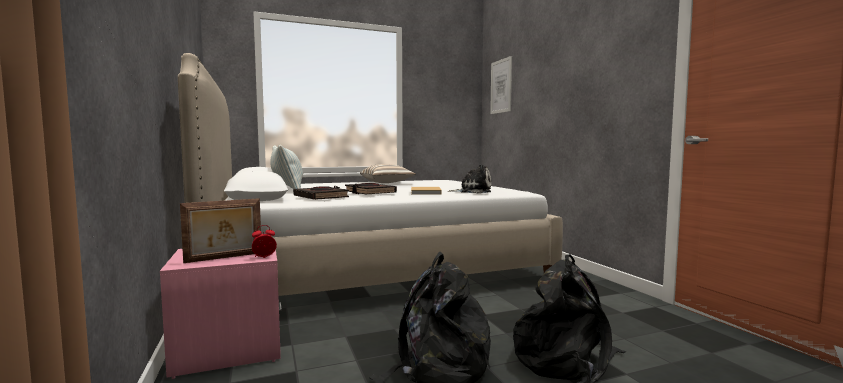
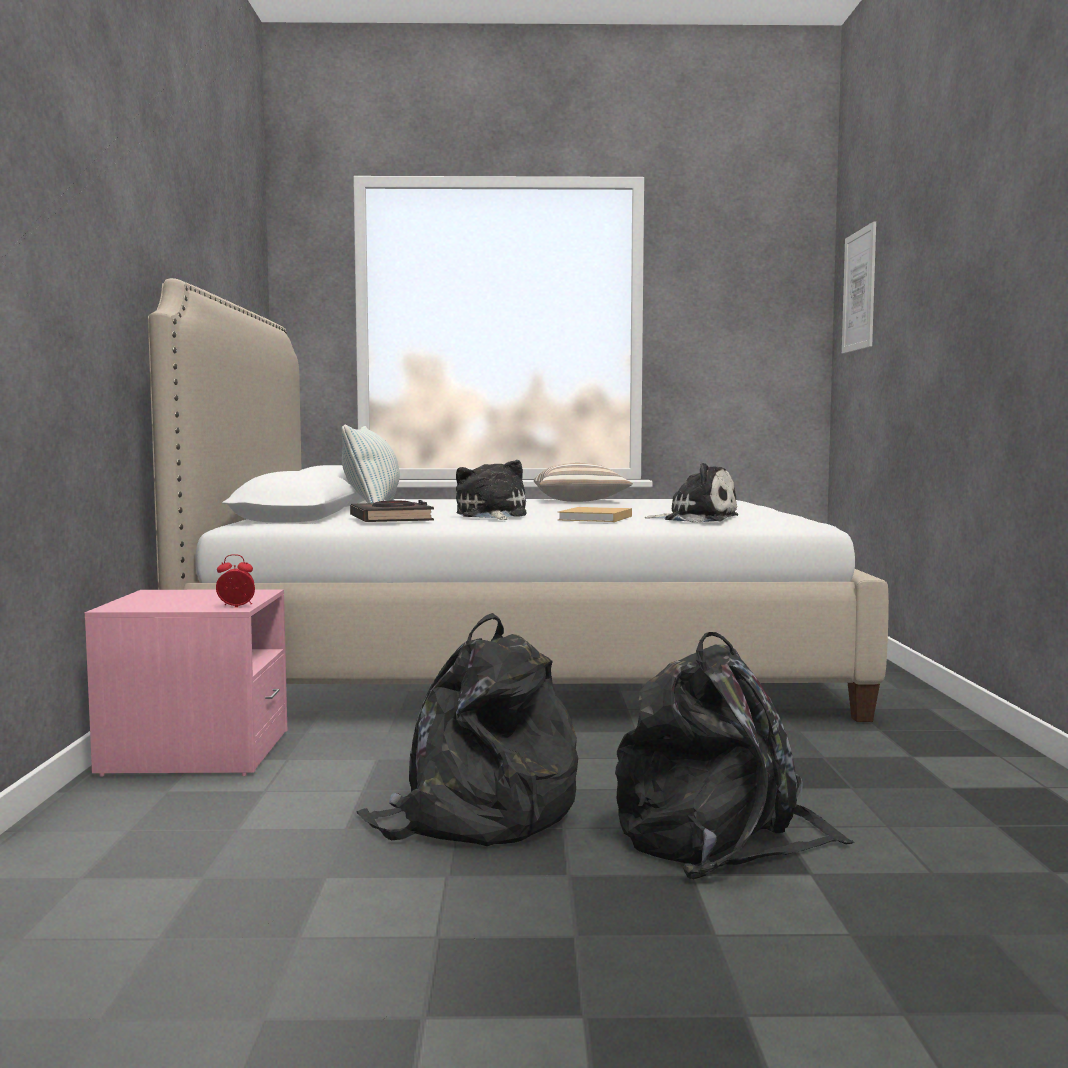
camera: 20 degrees right, 0 degrees up
(224, 258) = (183, 604): picture frame -> none
(370, 192) = (492, 515): black book -> plush toy

